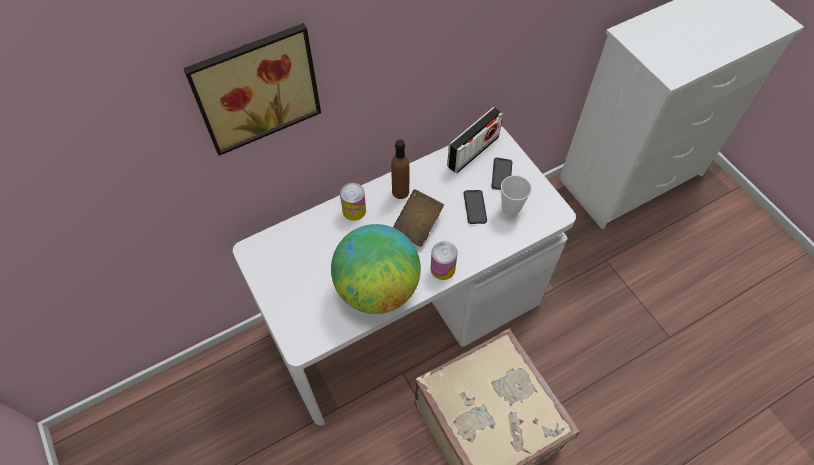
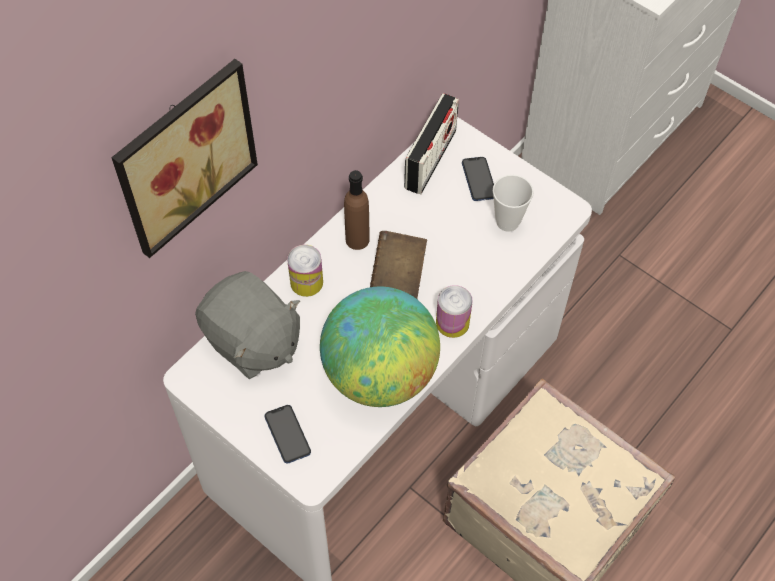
camera: 20 degrees left, 0 degrees up
(301, 239) = (252, 342): none -> grey plush toy
(475, 207) = (461, 232): phone -> phone (287, 434)

